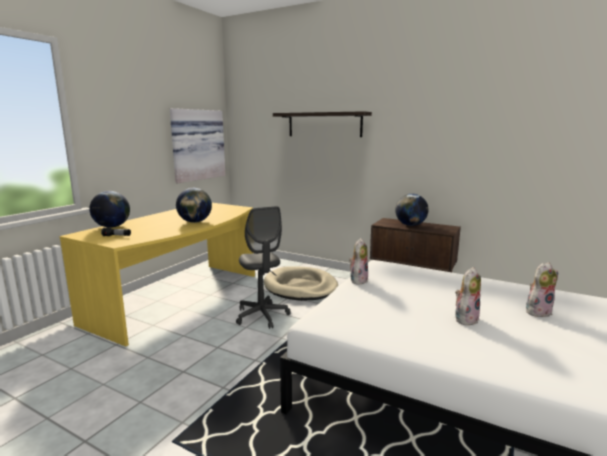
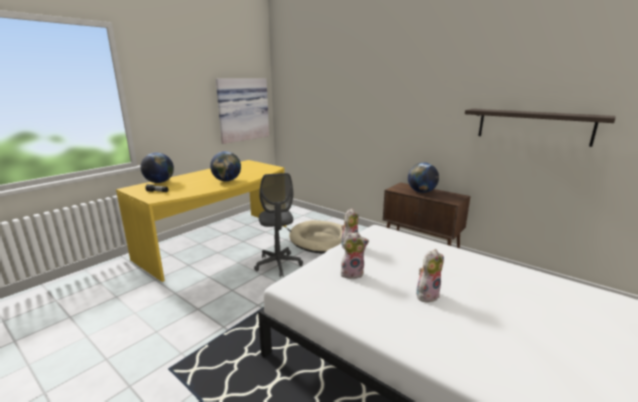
camera: 10 degrees right, 5 degrees up
(324, 124) = (352, 93): shelf -> shelf (533, 126)
(538, 311) = (504, 294): plush toy -> plush toy (352, 273)

